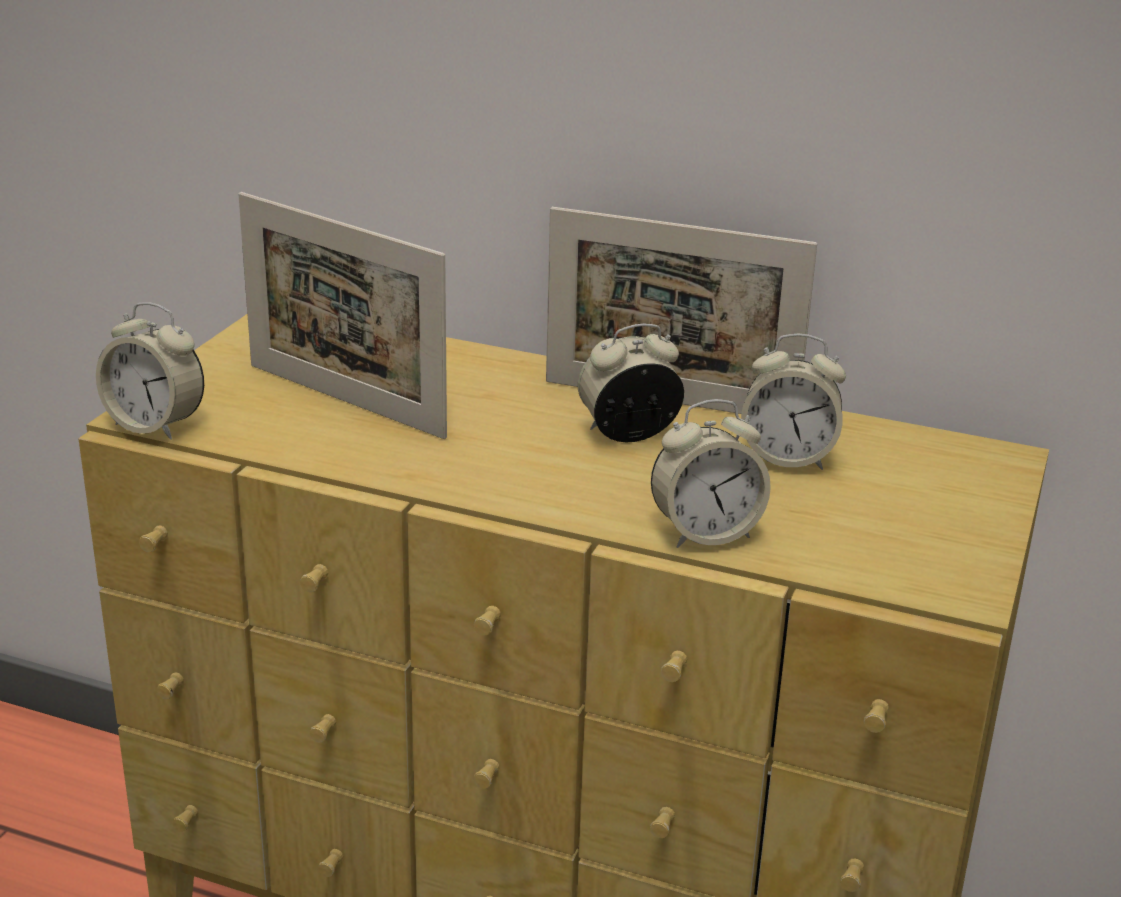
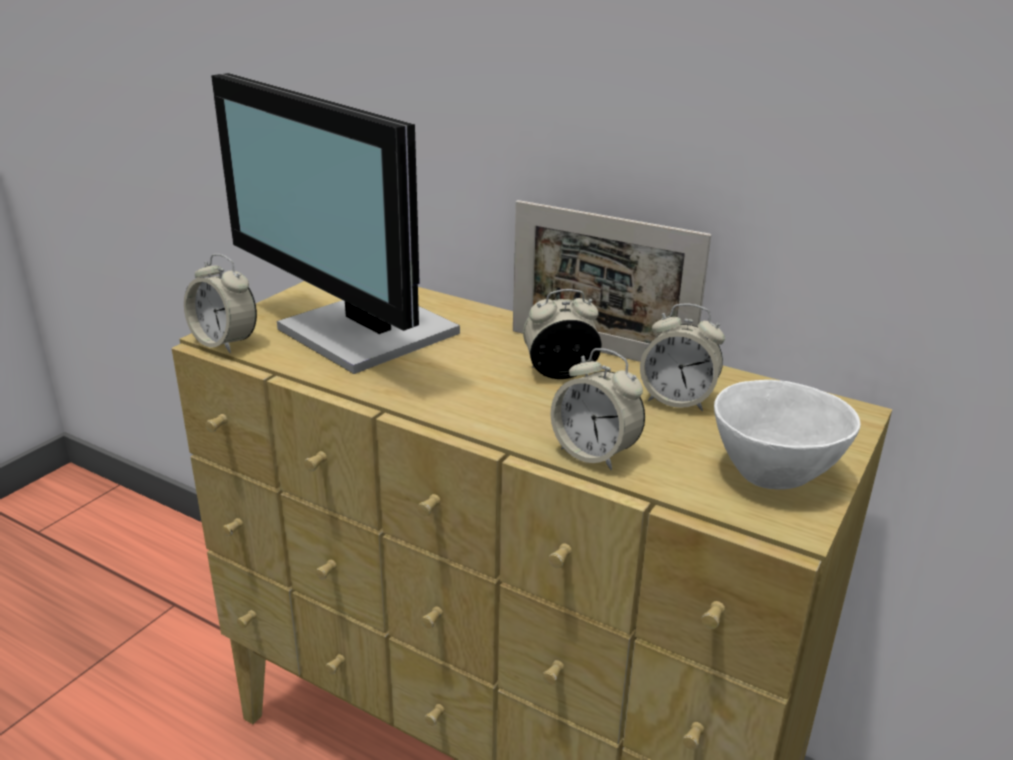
camera: 10 degrees right, 0 degrees up
(345, 400) = (363, 334): picture frame -> monitor
(705, 533) = (594, 453): alarm clock -> alarm clock turned 45 degrees clockwise
(927, 542) = (773, 476): none -> white bowl

